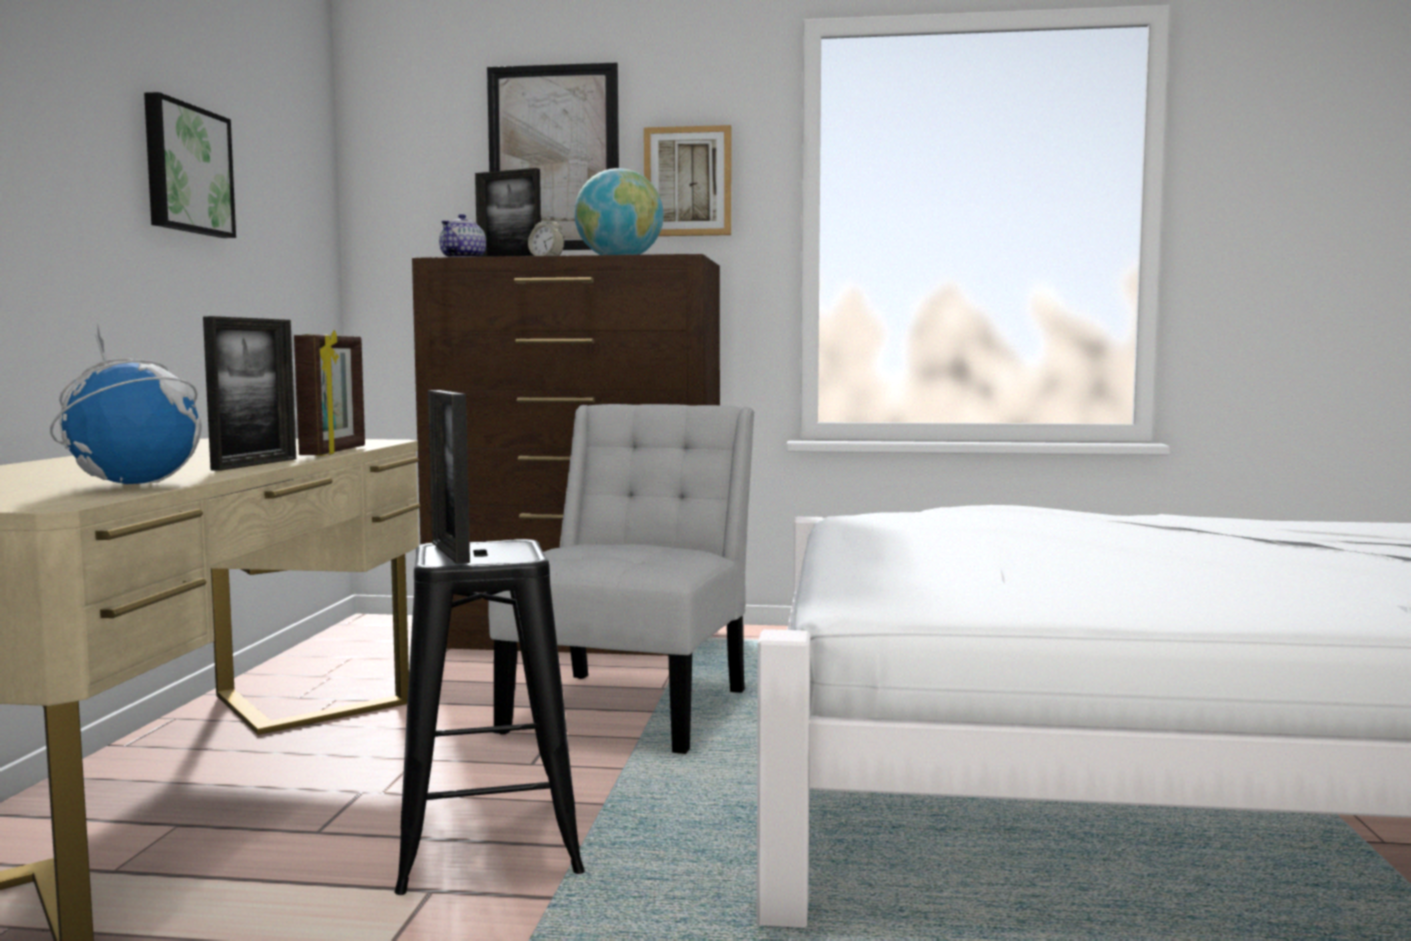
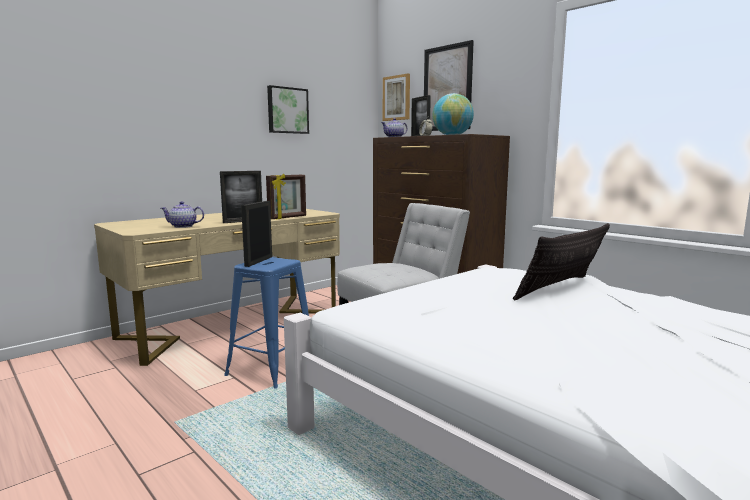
camera: 40 degrees right, 5 degrees up
(134, 483) = (183, 226): globe -> teapot
(487, 840) = (273, 367): black stool -> blue stool
(688, 182) = (499, 95): picture -> picture (397, 98)
(1043, 525) = (560, 290): none -> pillow

